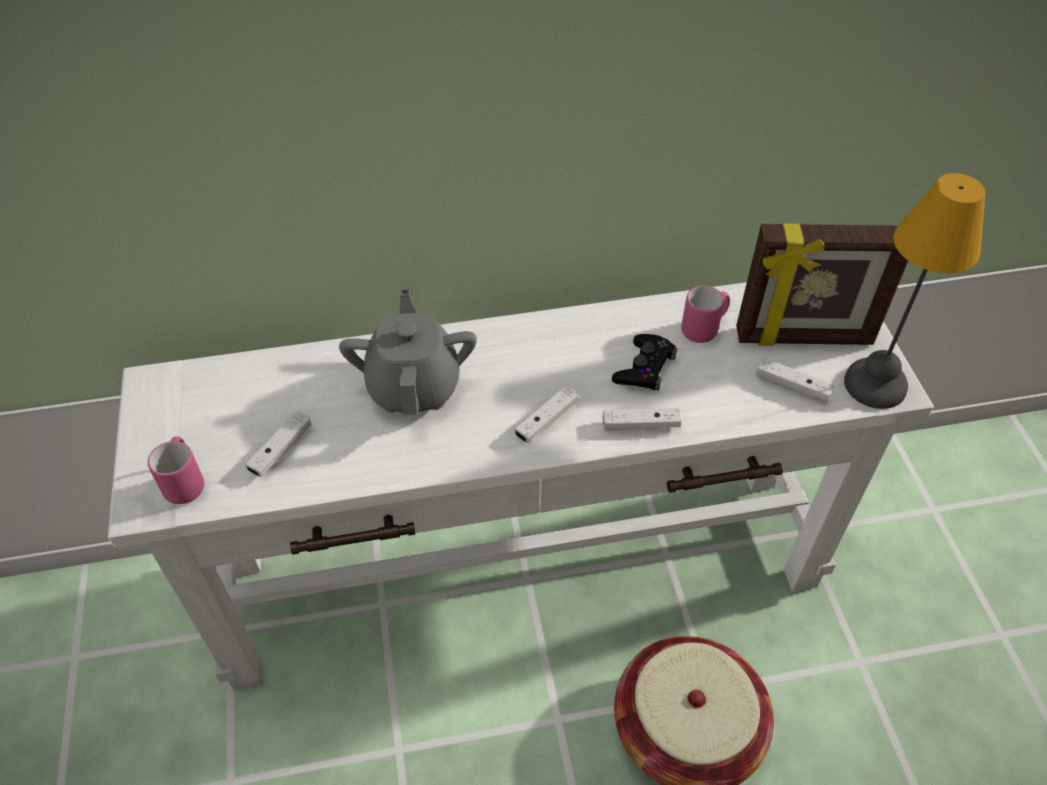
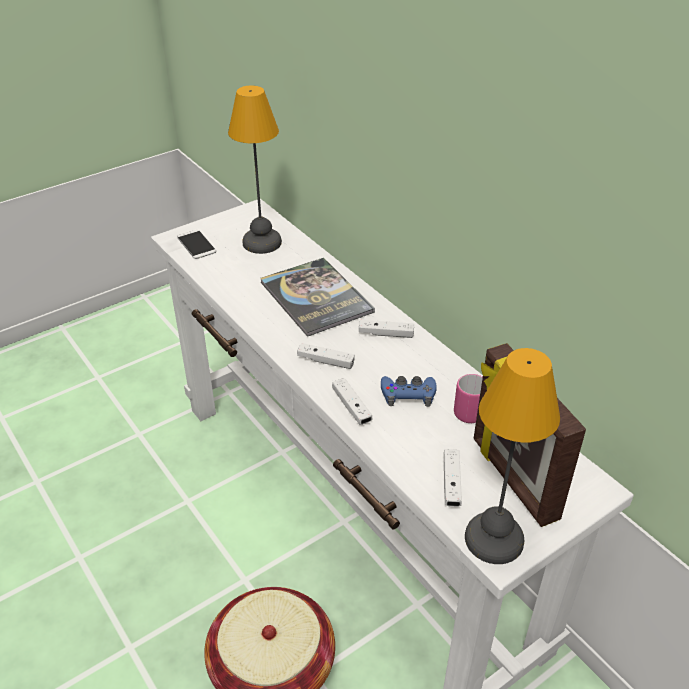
camera: 65 degrees right, 10 degrees down
(185, 482) = (196, 245): pink mug -> phone
(246, 401) = (262, 243): none -> table lamp
(281, 450) = (236, 267): white game controller -> white game controller (386, 334)
(414, 386) = (316, 297): grey teapot -> book
(644, 368) = (408, 394): black game controller -> blue game controller

